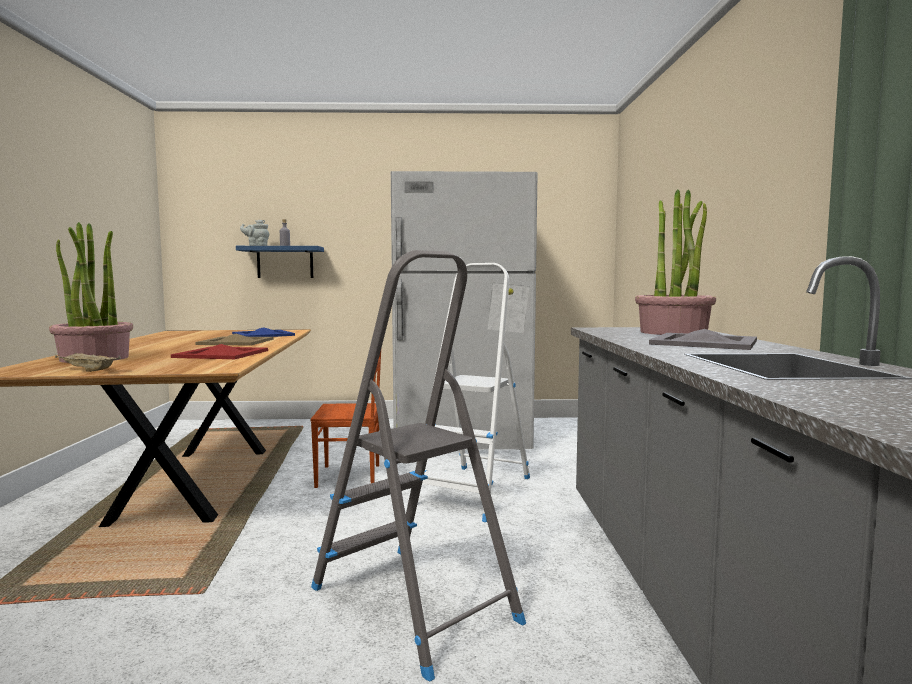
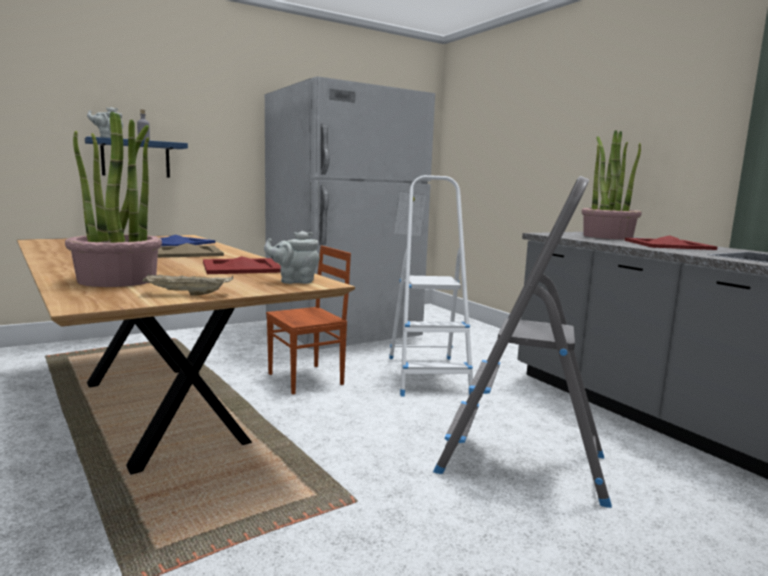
camera: 30 degrees left, 5 degrees up
(207, 366) = (294, 281): none -> grey teapot
(703, 342) = (667, 245): grey tray -> red tray

